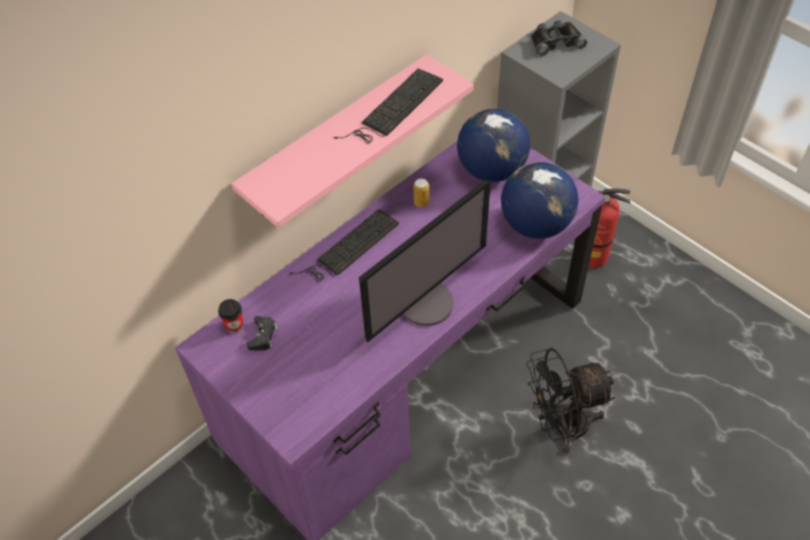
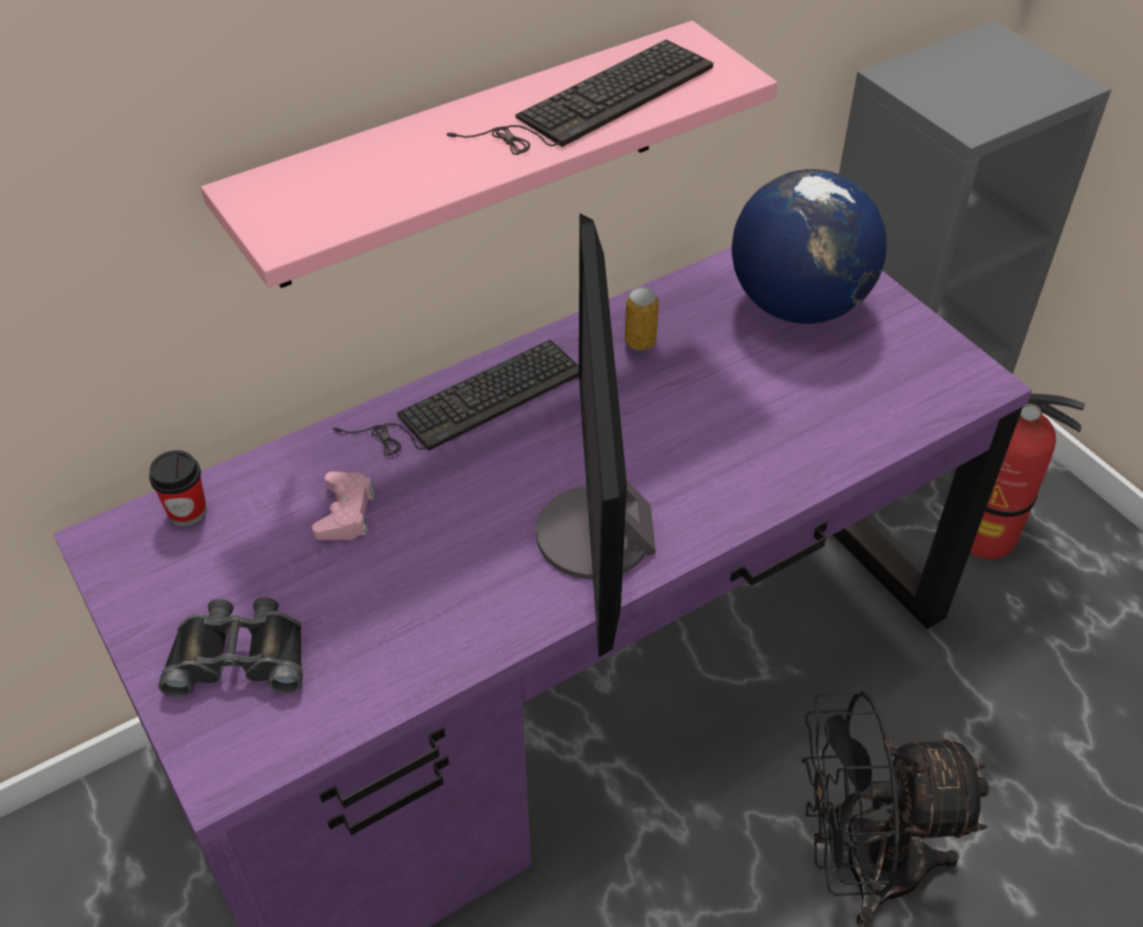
camera: 10 degrees right, 5 degrees down
(263, 336) = (236, 543): black game controller -> none
(308, 312) = (345, 513): none -> pink game controller
(426, 302) = (597, 535): monitor -> monitor turned 120 degrees clockwise
(535, 224) = (869, 420): globe -> none
(555, 41) = (973, 67): black binoculars -> black binoculars (239, 655)

